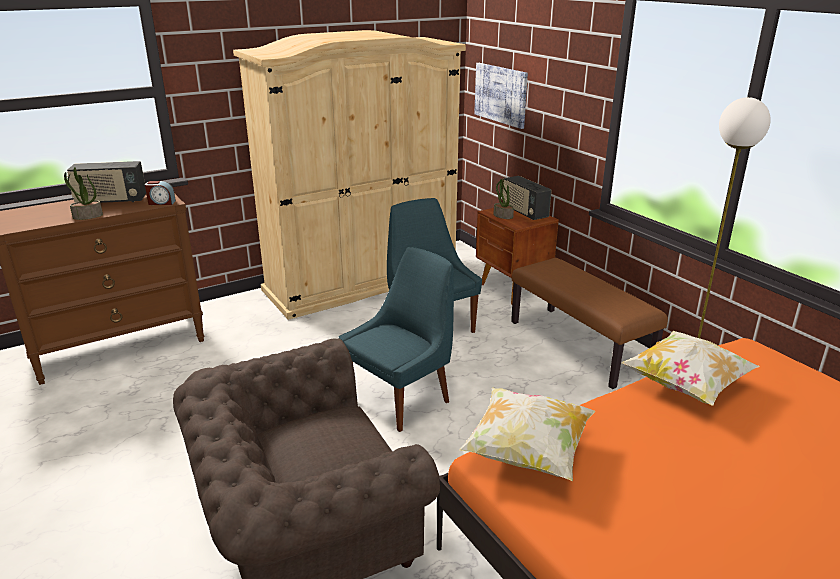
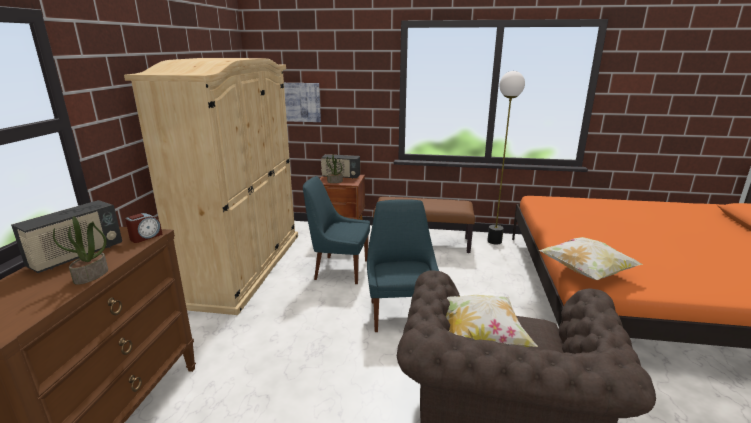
camera: 50 degrees left, 5 degrees down
(686, 385) = (556, 219): pillow -> pillow (480, 337)

